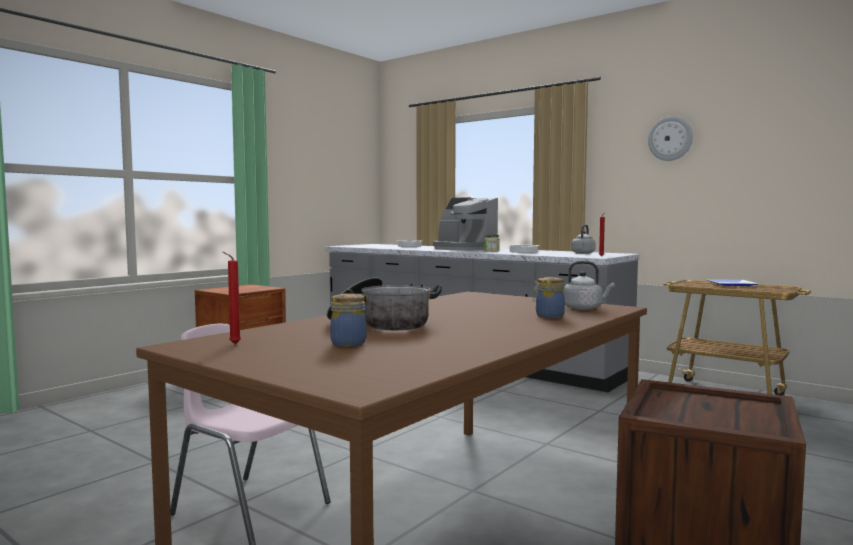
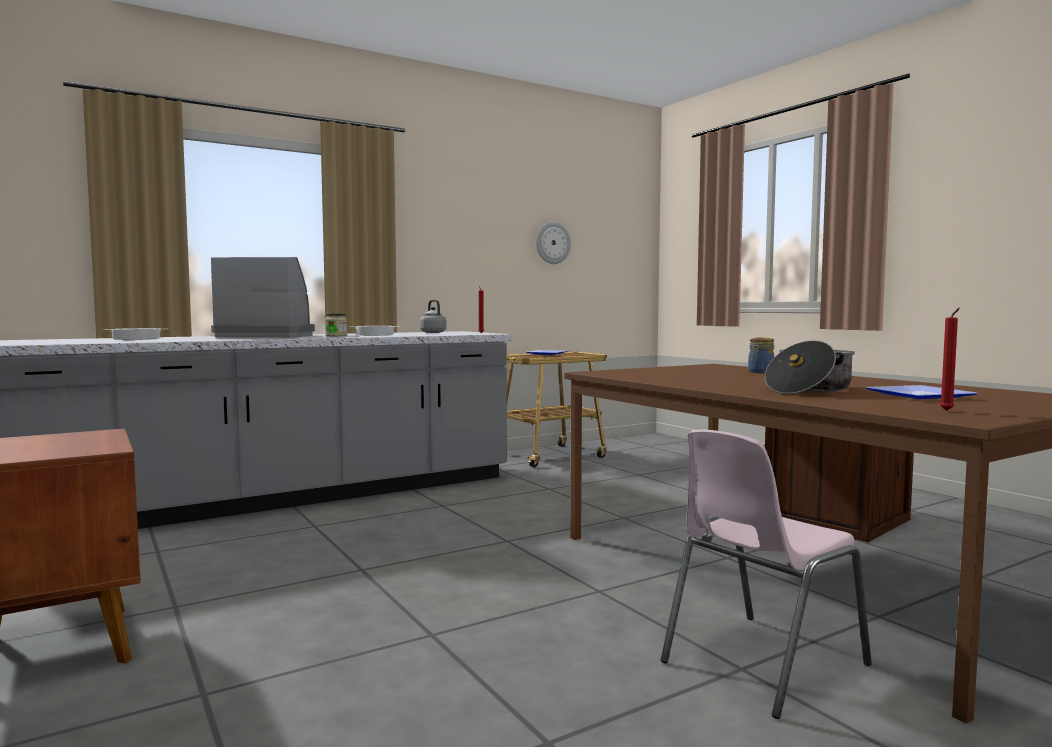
camera: 70 degrees left, 0 degrees up
(347, 343) = (919, 396): jar -> plate
(463, 249) = (267, 336): coffee machine -> coffee machine turned 150 degrees counterclockwise
(584, 308) = (717, 367): grey kettle -> none
(670, 138) = (465, 212): wall clock -> wall clock (552, 243)

